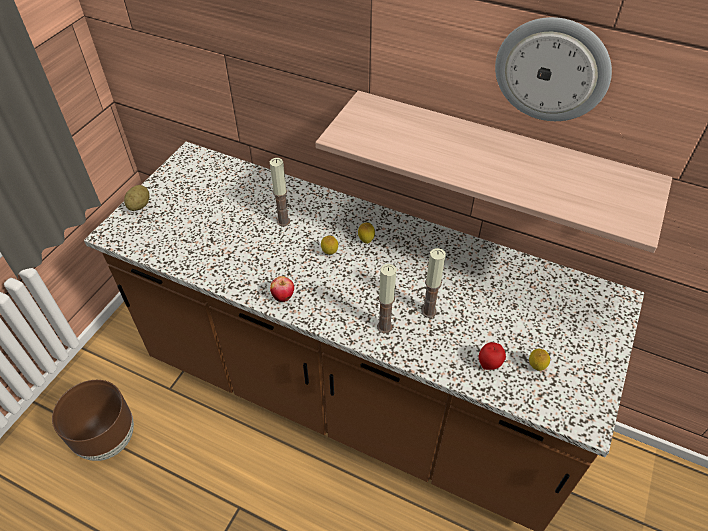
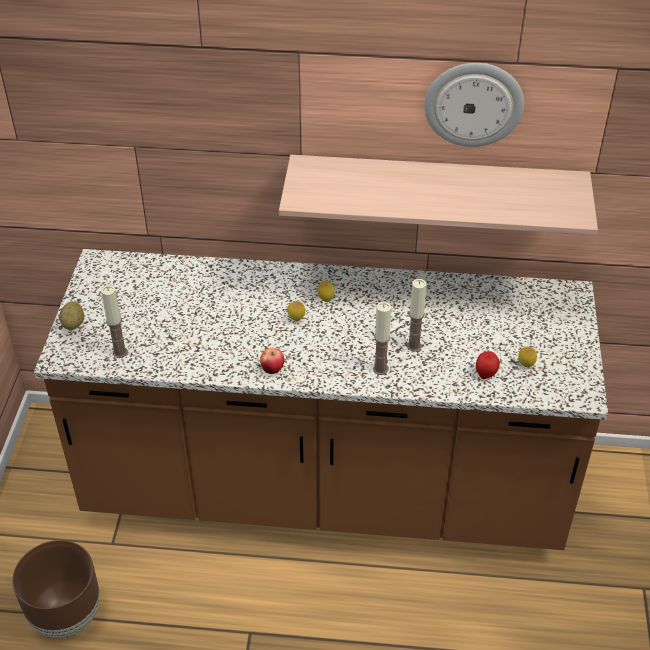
camera: 20 degrees left, 5 degrees down
(283, 221) = (234, 302): candle -> candle (120, 352)

